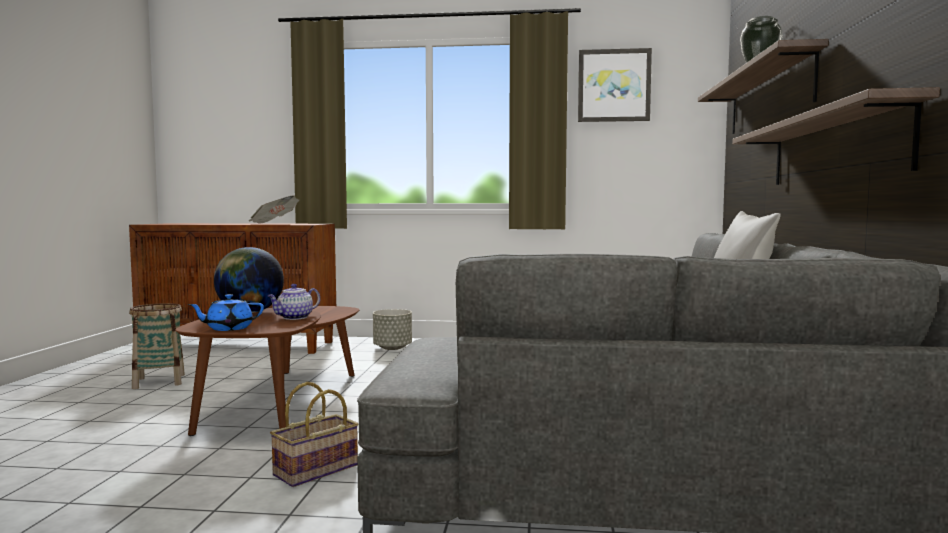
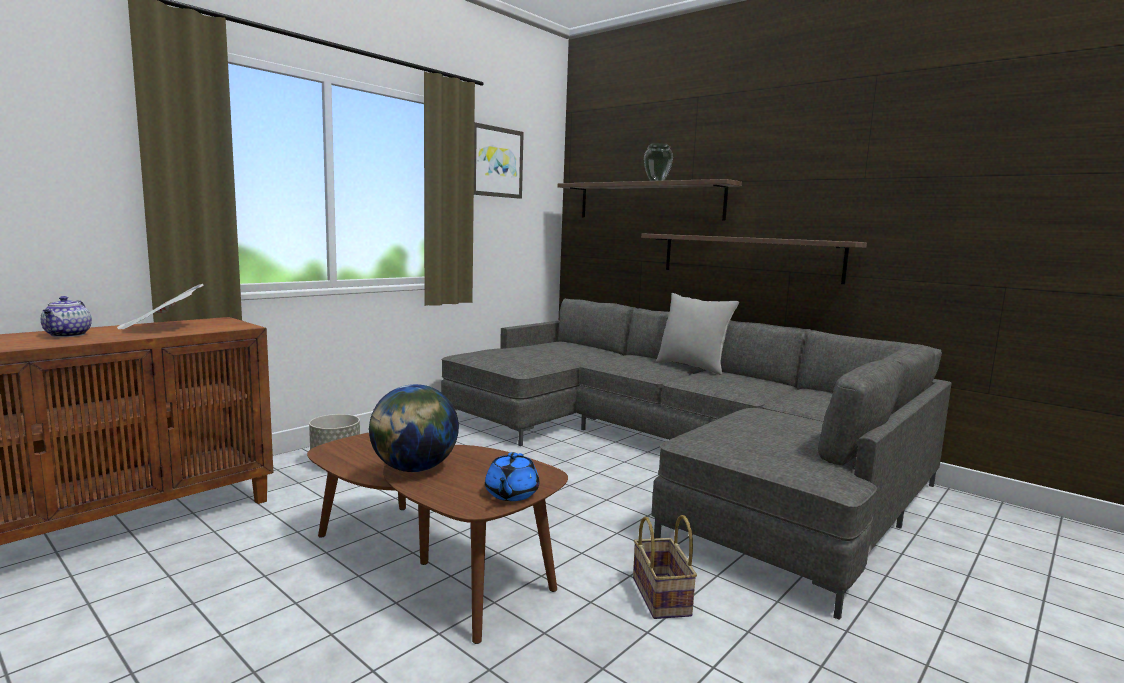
camera: 55 degrees left, 5 degrees up
(159, 381) = (181, 625): basket -> none
(294, 318) = (493, 459): teapot -> teapot (68, 335)

